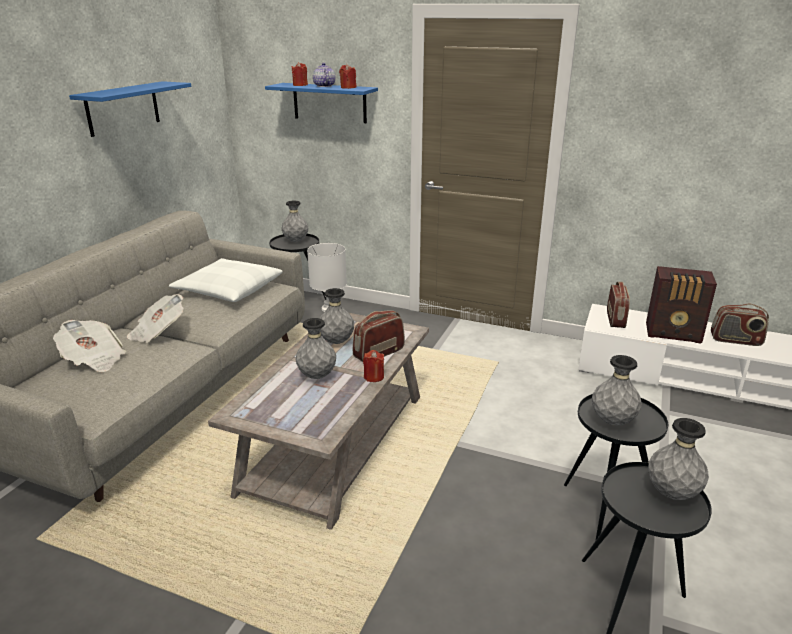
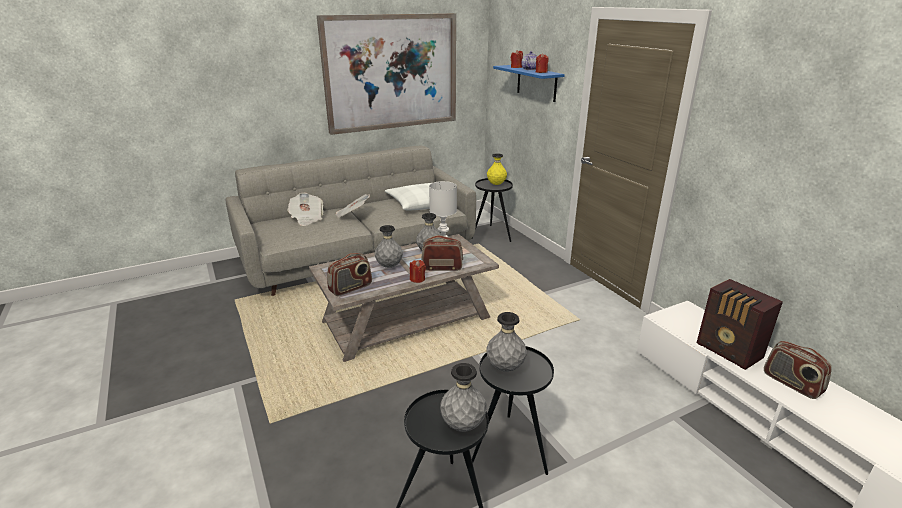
camera: 40 degrees right, 0 degrees up
(123, 108) = (391, 72): blue shelf -> picture
(296, 241) = (496, 184): grey vase -> yellow vase
(616, 319) = (688, 319): radio -> radio (350, 288)

